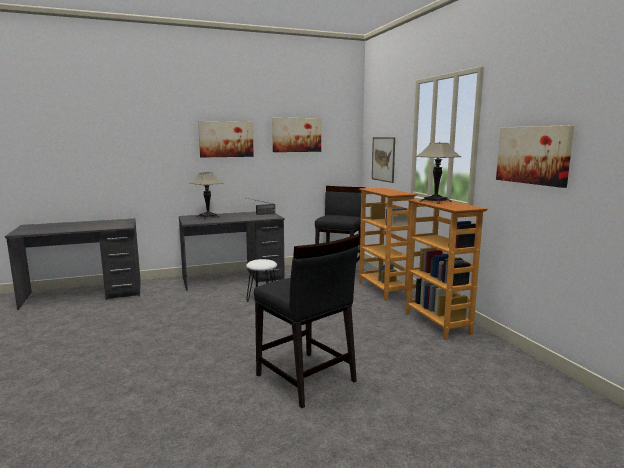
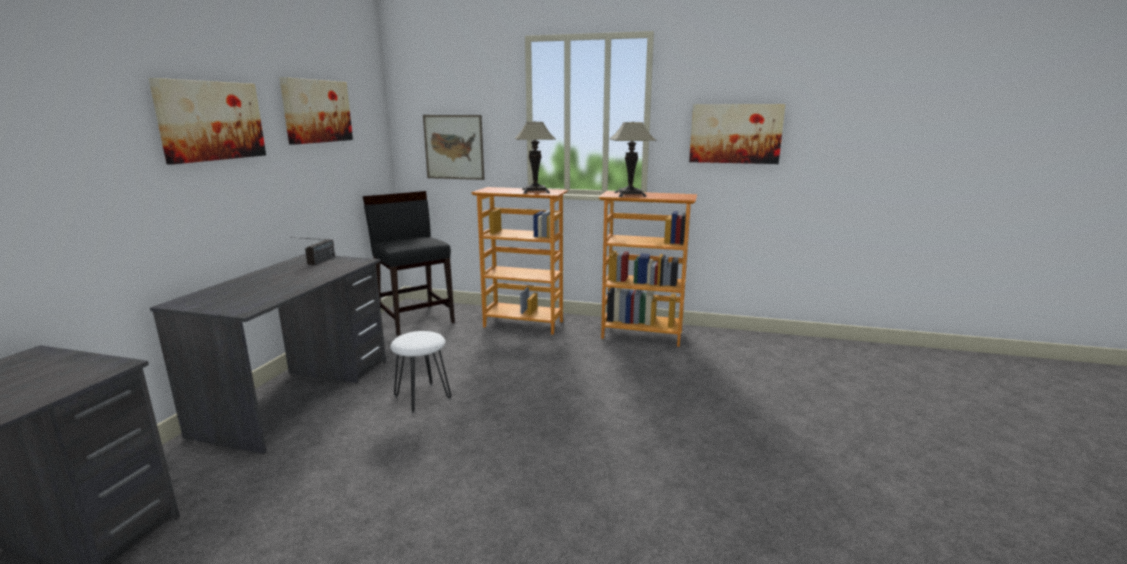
camera: 55 degrees left, 5 degrees up
(208, 217) = (235, 291): table lamp -> table lamp (535, 191)
(305, 379) = (699, 447): black chair -> none

